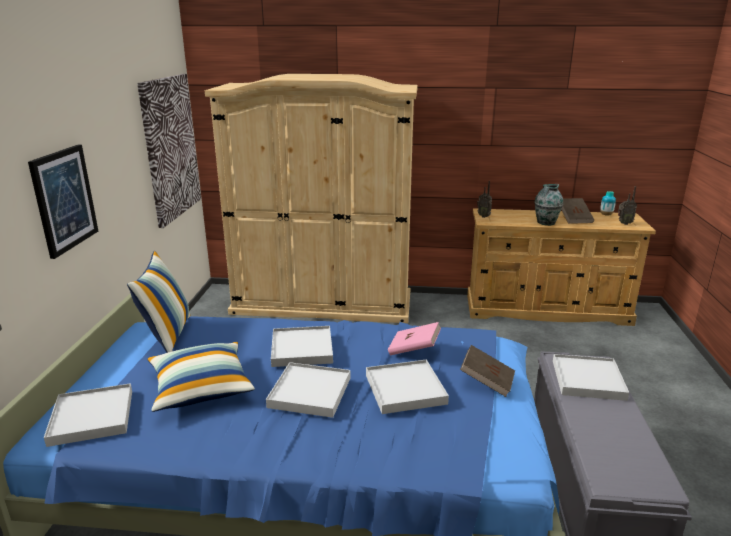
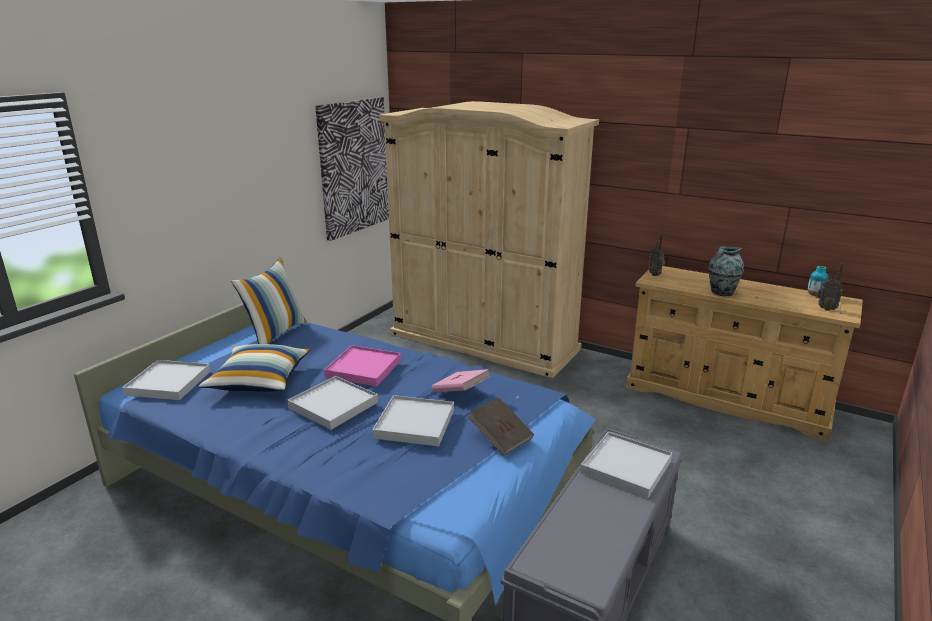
camera: 25 degrees right, 0 degrees up
(64, 199) = (211, 203): picture -> none
(302, 349) = (363, 369): white tray -> pink tray
(574, 219) = (765, 293): brown book -> none

